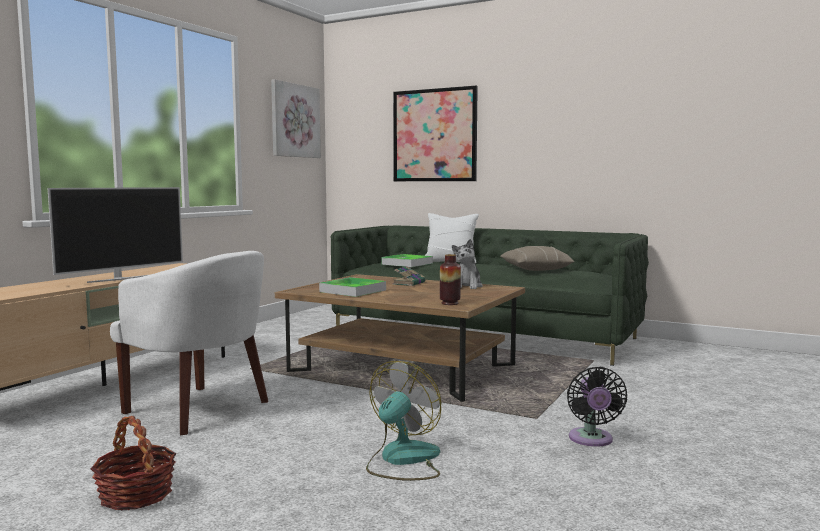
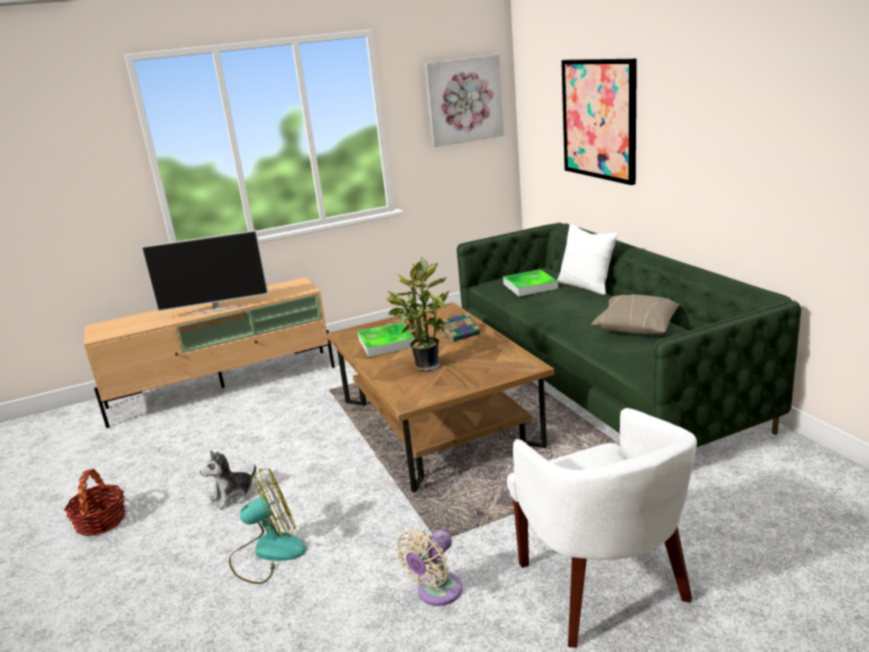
camera: 40 degrees right, 15 degrees up
(199, 410) = (235, 437): white armchair -> white armchair (602, 588)
(421, 295) = (424, 365): none -> potted plant
(450, 303) = (414, 392): vase -> none
(467, 286) = (501, 353): plush toy -> plush toy (233, 496)
(591, 440) = (436, 592): black fan -> beige fan

